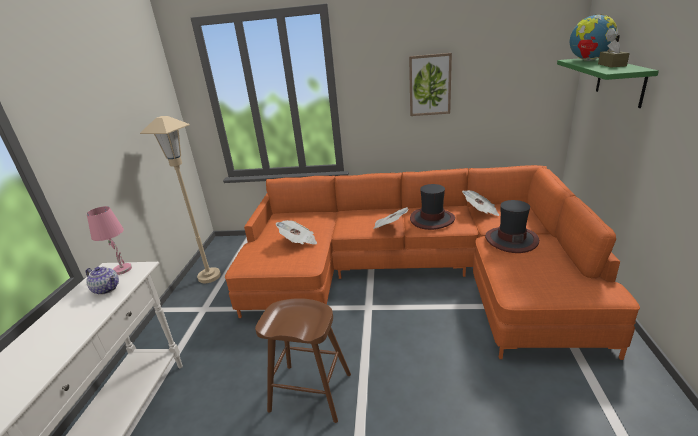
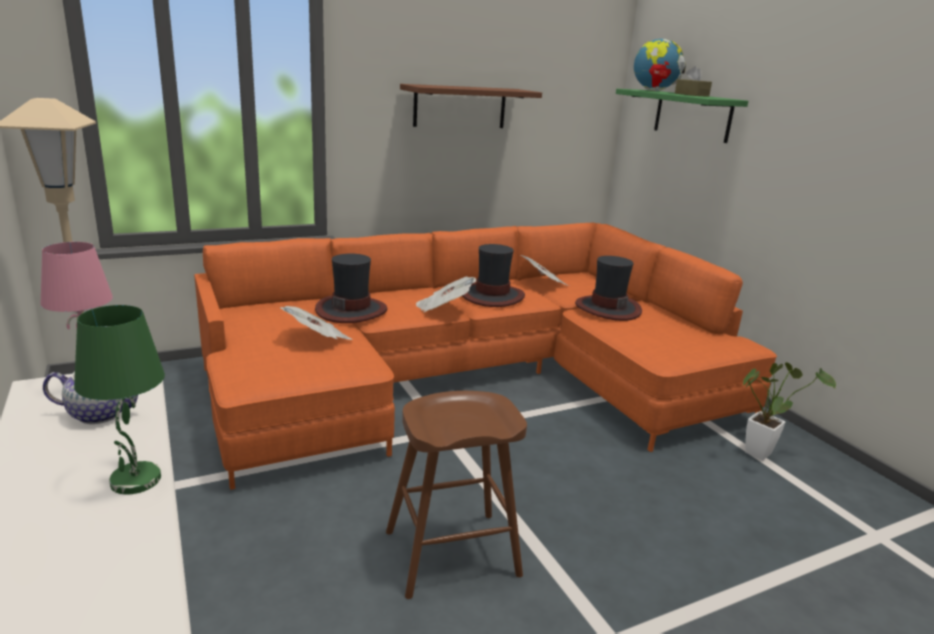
camera: 35 degrees left, 5 degrees down
(78, 331) = (136, 481): none -> green table lamp
(335, 222) = (351, 310): none -> hat
(430, 85) = (460, 107): picture -> brown shelf
(603, 385) = (760, 451): none -> potted plant

